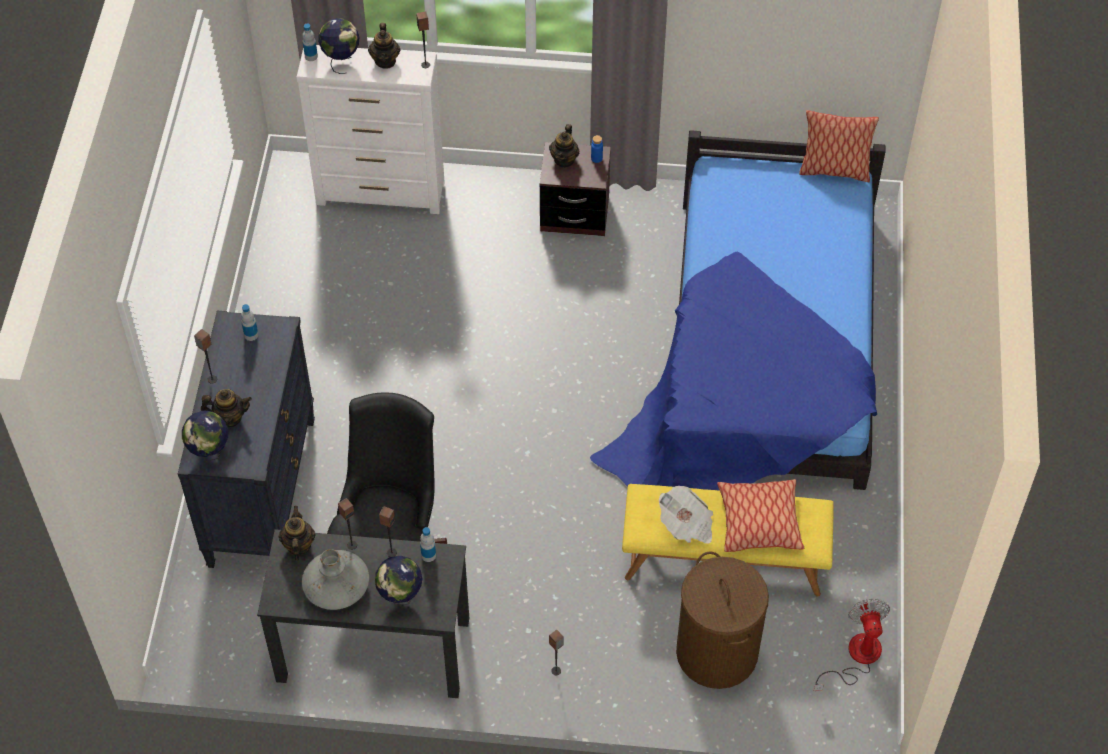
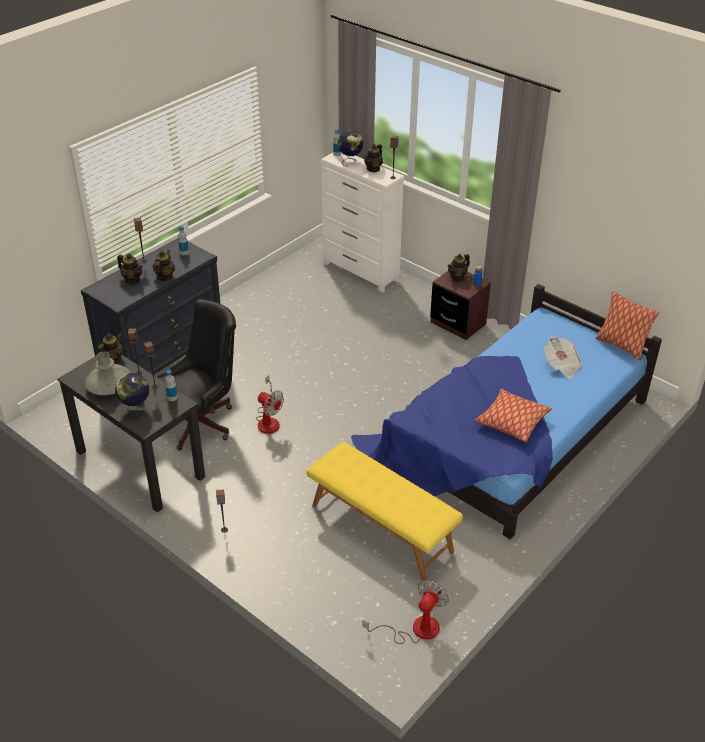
camera: 35 degrees right, 15 degrees down
(210, 453) = (105, 289): globe -> none
(267, 389) = (164, 277): none -> teapot
(471, 493) = (269, 420): none -> fan
(686, 525) = (353, 476): newspaper -> newspaper (561, 365)
(716, 652) = (328, 574): brown laundry basket -> none
(759, 522) = (400, 498): pillow -> pillow (512, 421)

